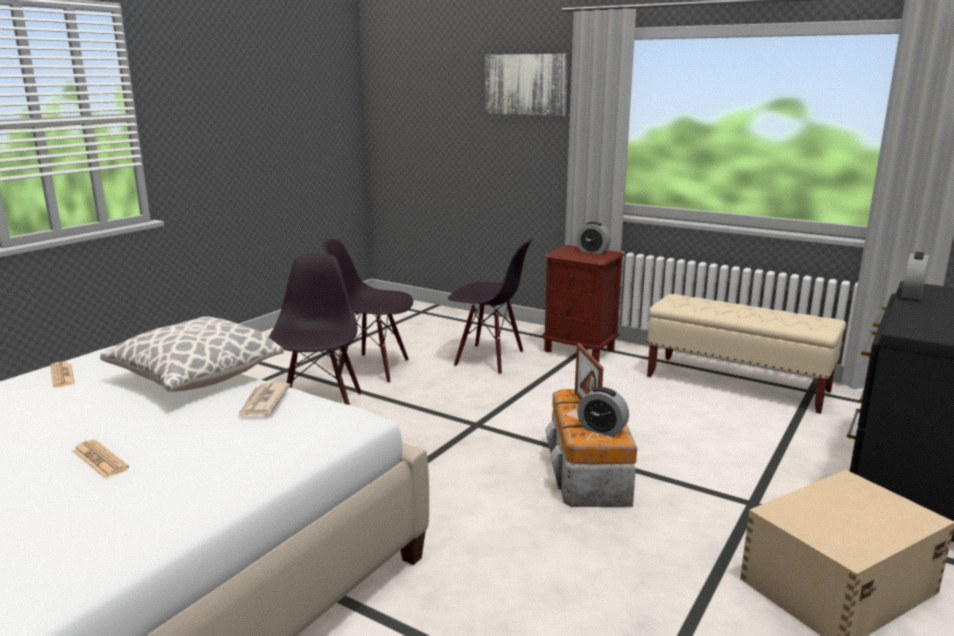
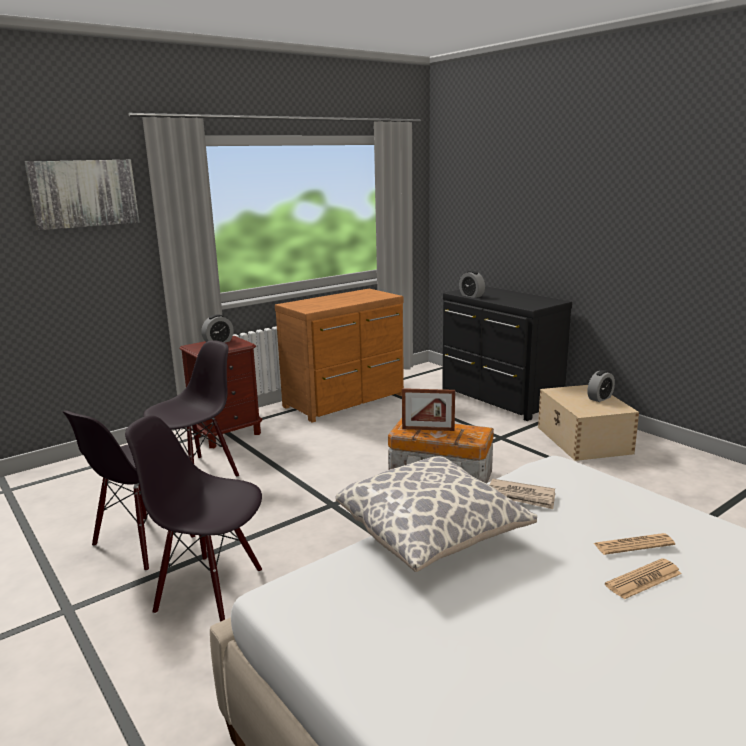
camera: 70 degrees left, 0 degrees up
(62, 375) = (370, 640): newspaper -> newspaper (633, 545)
(602, 430) = (468, 432): alarm clock -> alarm clock (600, 398)
(737, 384) = (346, 401): beige bench -> brown dresser

